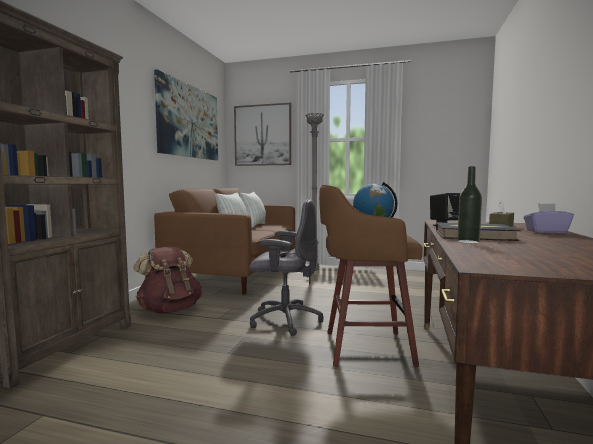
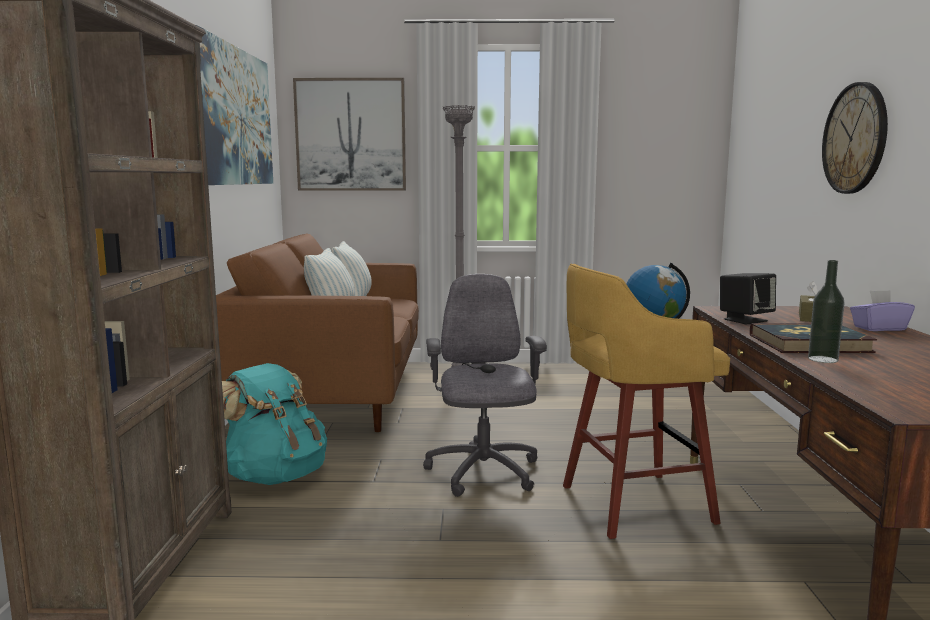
camera: 15 degrees left, 5 degrees up
(170, 310) = (275, 475): brown backpack -> turquoise backpack
(284, 320) = (483, 473): grey office chair -> grey office chair turned 90 degrees counterclockwise
(364, 348) = (631, 504): brown stool -> yellow stool
(546, 106) = (855, 138): none -> wall clock

